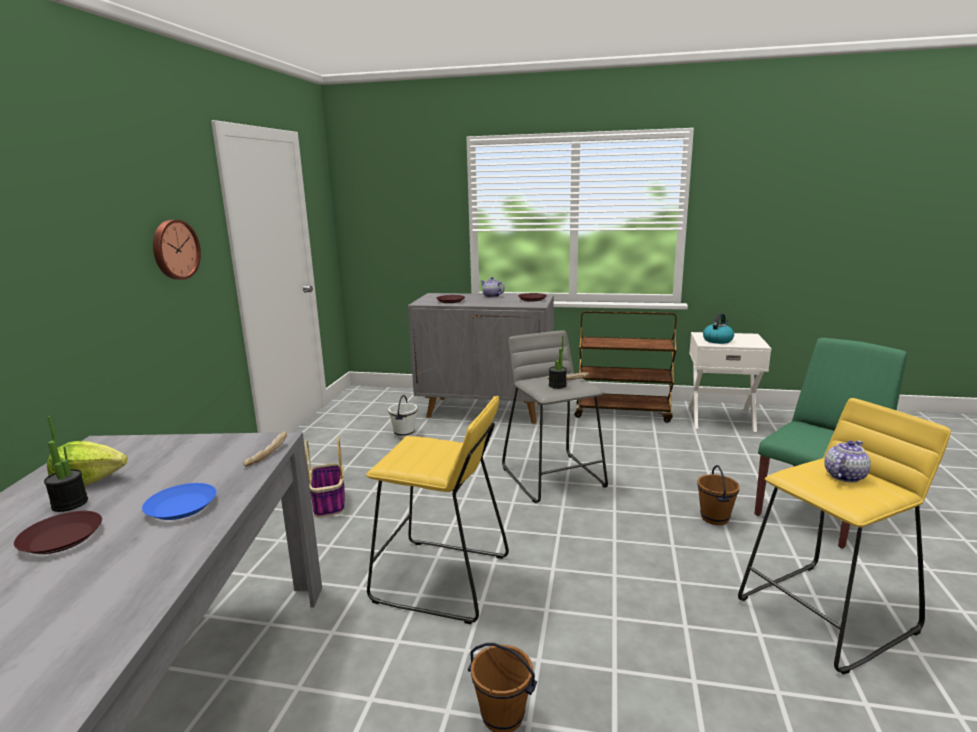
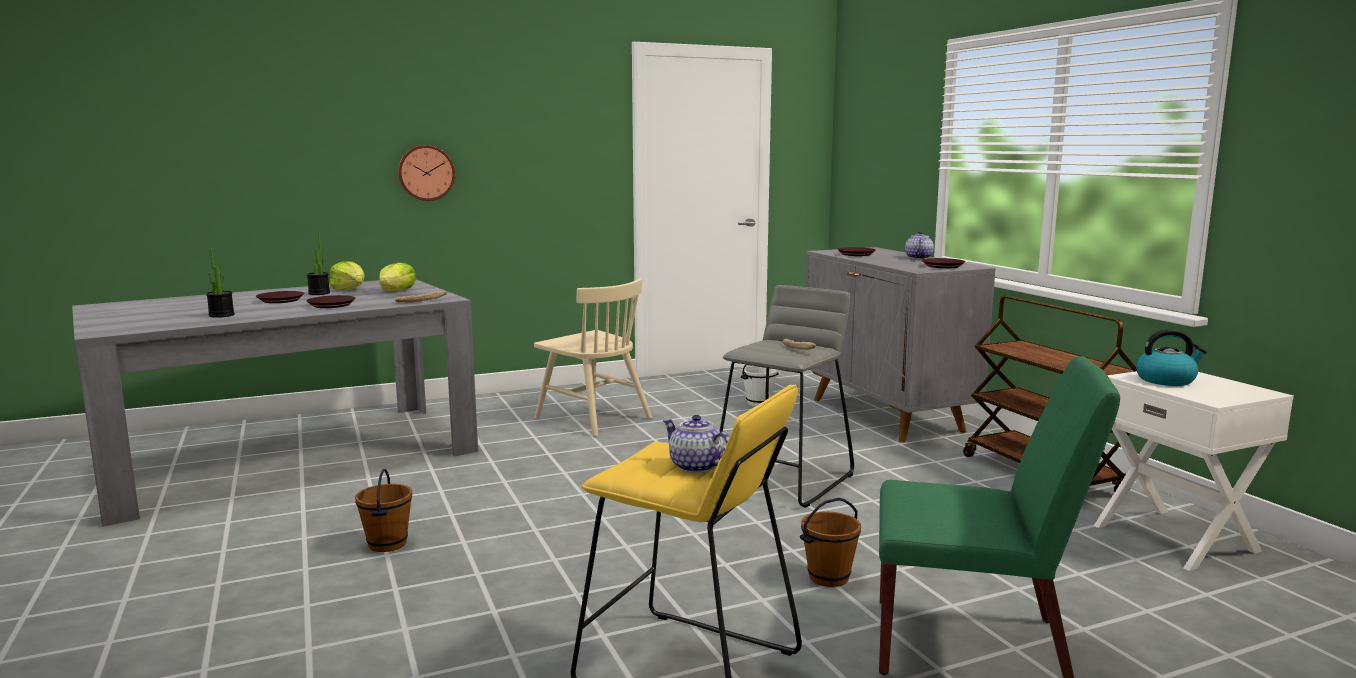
camera: 55 degrees right, 5 degrees down
(171, 456) = (396, 291): none -> lettuce
(174, 249) = (555, 156): wall clock -> wall clock (426, 173)
(182, 507) = (331, 305): blue plate -> brown plate
(329, 503) = (593, 418): basket -> beige chair
(441, 579) = (533, 482): yellow stool -> none
(557, 385) = (772, 349): potted plant -> potted plant (221, 315)
(844, 476) = (695, 466): teapot -> teapot turned 150 degrees counterclockwise

